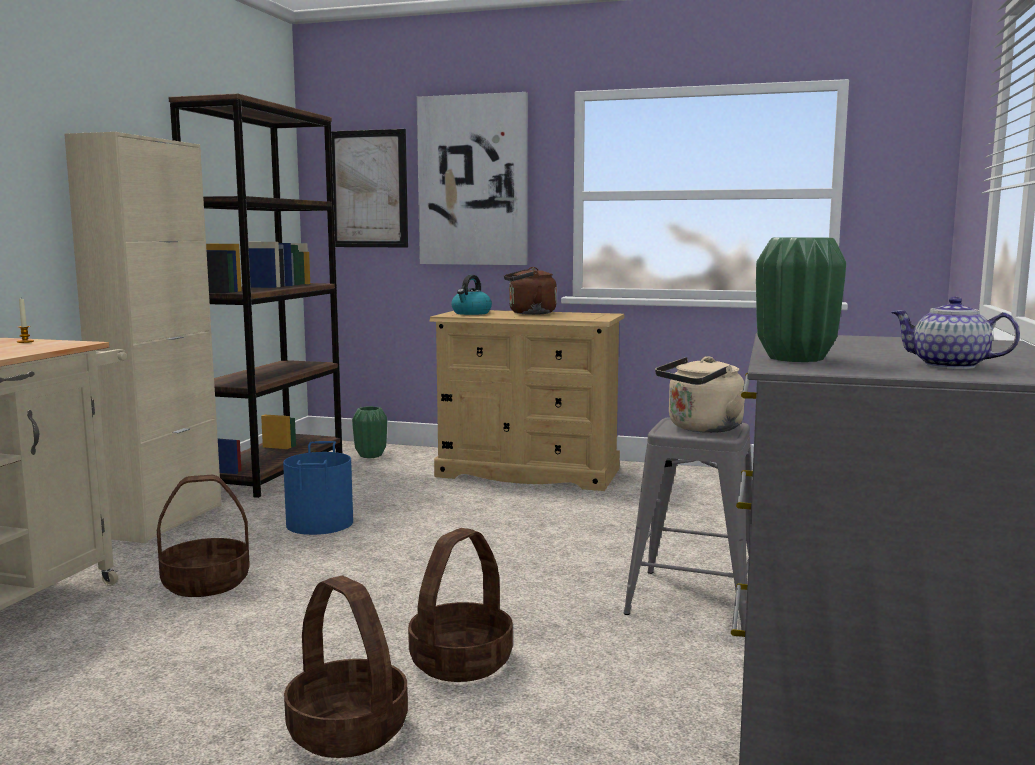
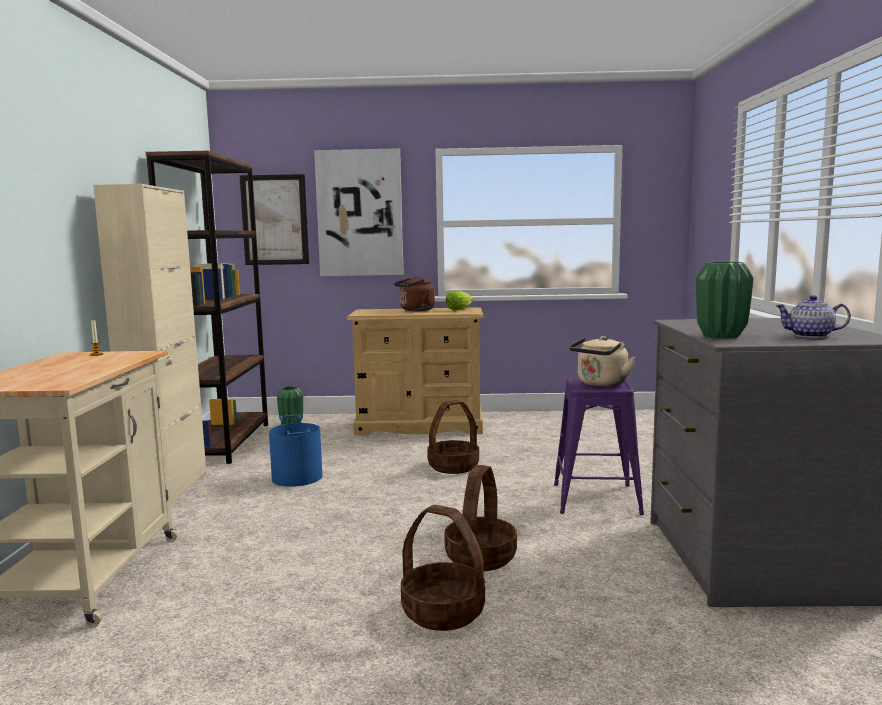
camera: 15 degrees left, 0 degrees up
(206, 583) = (248, 530): basket -> basket (453, 466)
(471, 313) = (373, 312): kettle -> none
(589, 315) = (460, 309): none -> lettuce
(694, 600) = (596, 498): grey stool -> purple stool

